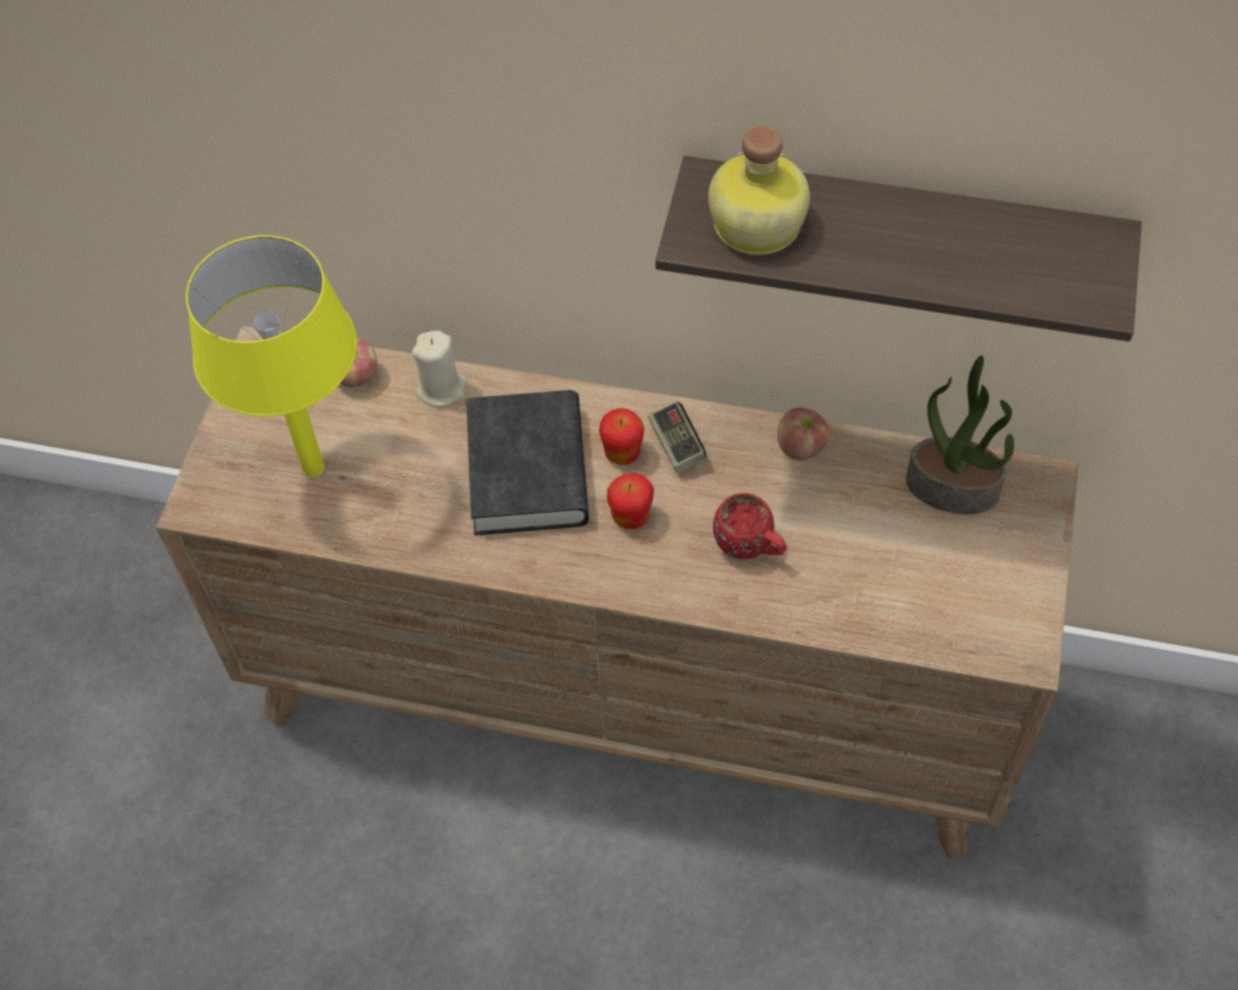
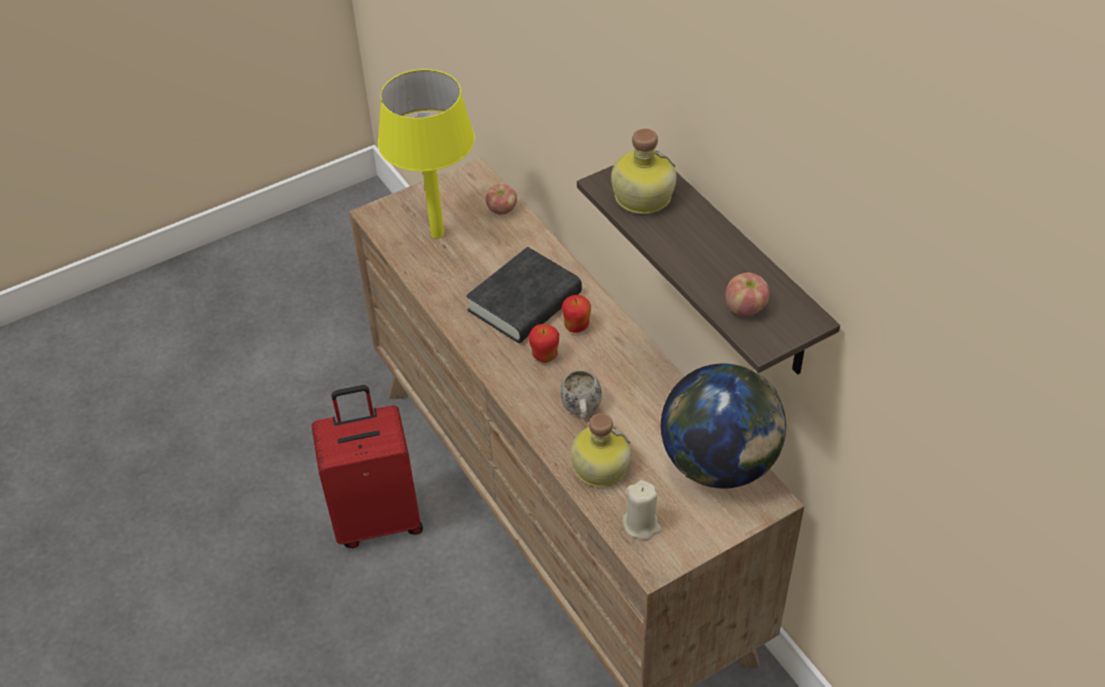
camera: 45 degrees right, 10 degrees down
(433, 877) = (378, 518): none -> red suitcase
(442, 388) = (532, 241): beige candle -> beige candle (641, 525)
(676, 444) = (606, 342): game controller -> none
(751, 547) = (582, 411): red mug -> white mug
(800, 447) = (665, 388): apple -> apple (745, 308)
(844, 595) = (598, 467): none -> bottle
(953, 487) = (719, 464): potted plant -> globe

